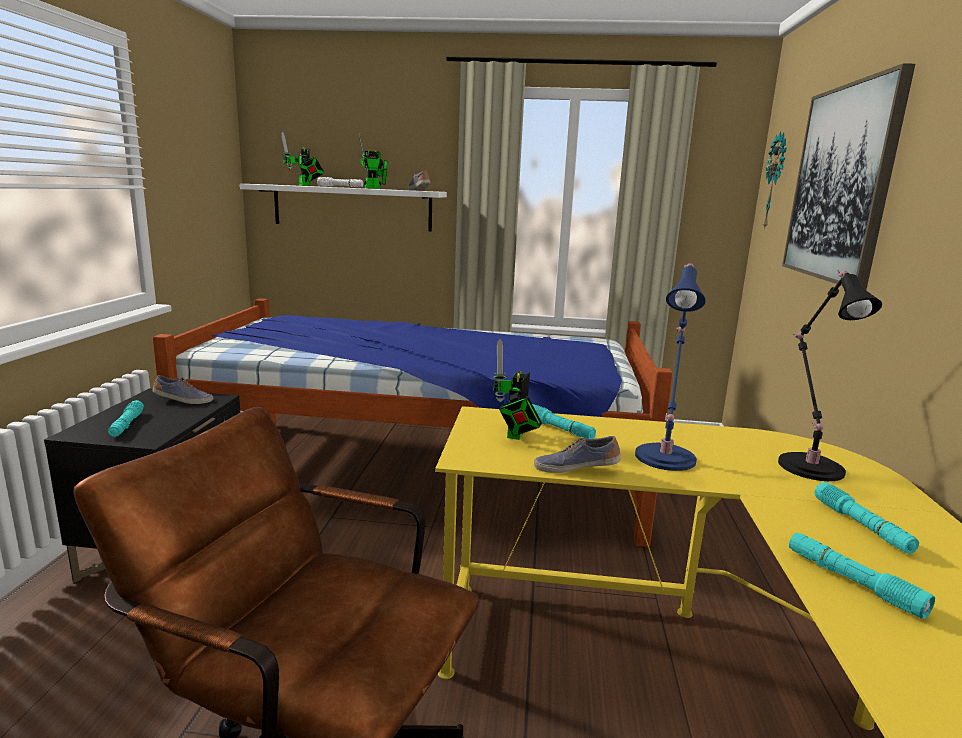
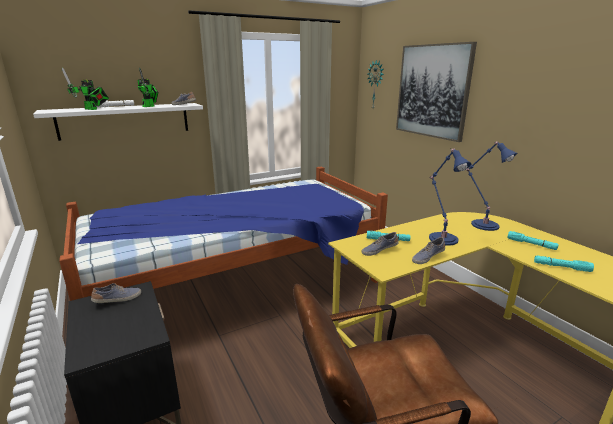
camera: 35 degrees left, 5 degrees up
(127, 425) = (111, 334): turquoise flashlight -> none
(515, 436) = (379, 250): toy robot -> shoe
(808, 465) = (482, 224): black table lamp -> blue table lamp

